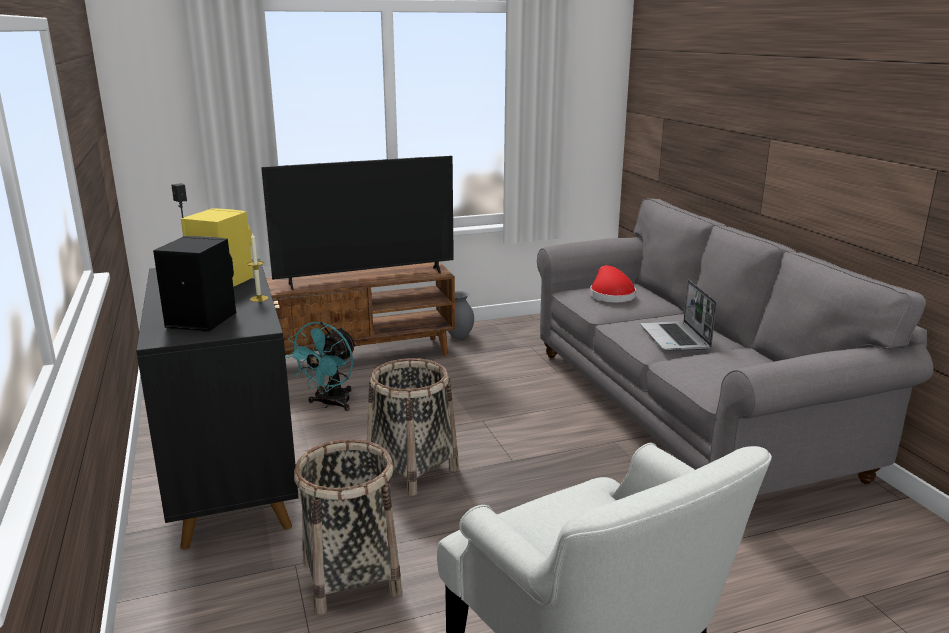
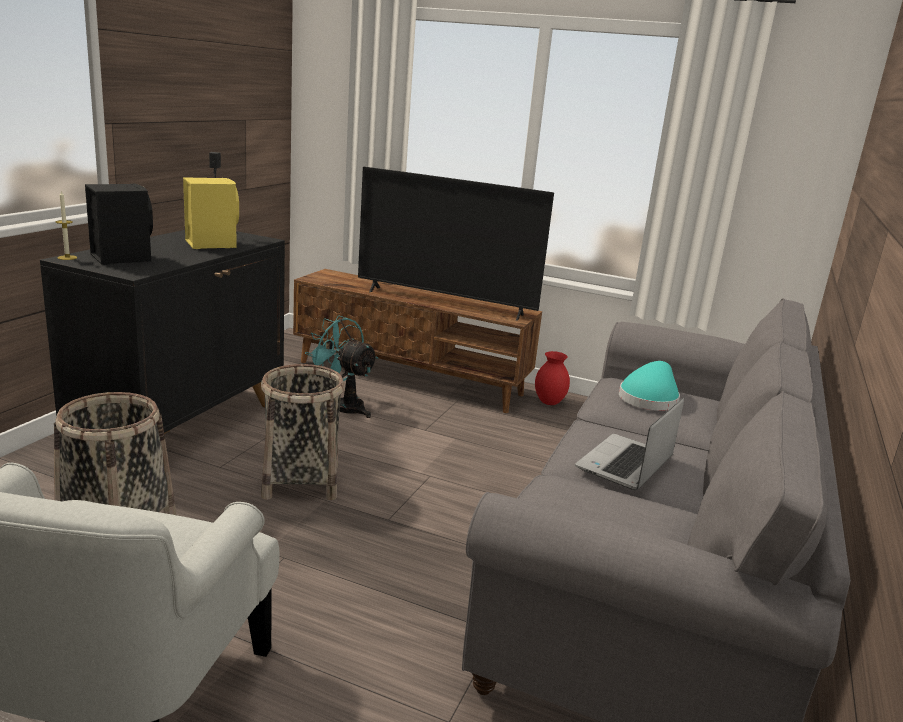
camera: 40 degrees right, 0 degrees up
(259, 298) = (193, 259): candle -> candle (67, 257)
(330, 404) = (343, 406): turquoise fan -> turquoise fan turned 60 degrees clockwise
(458, 336) = (549, 402): grey vase -> red vase
(610, 295) = (649, 399): red hat -> turquoise hat

